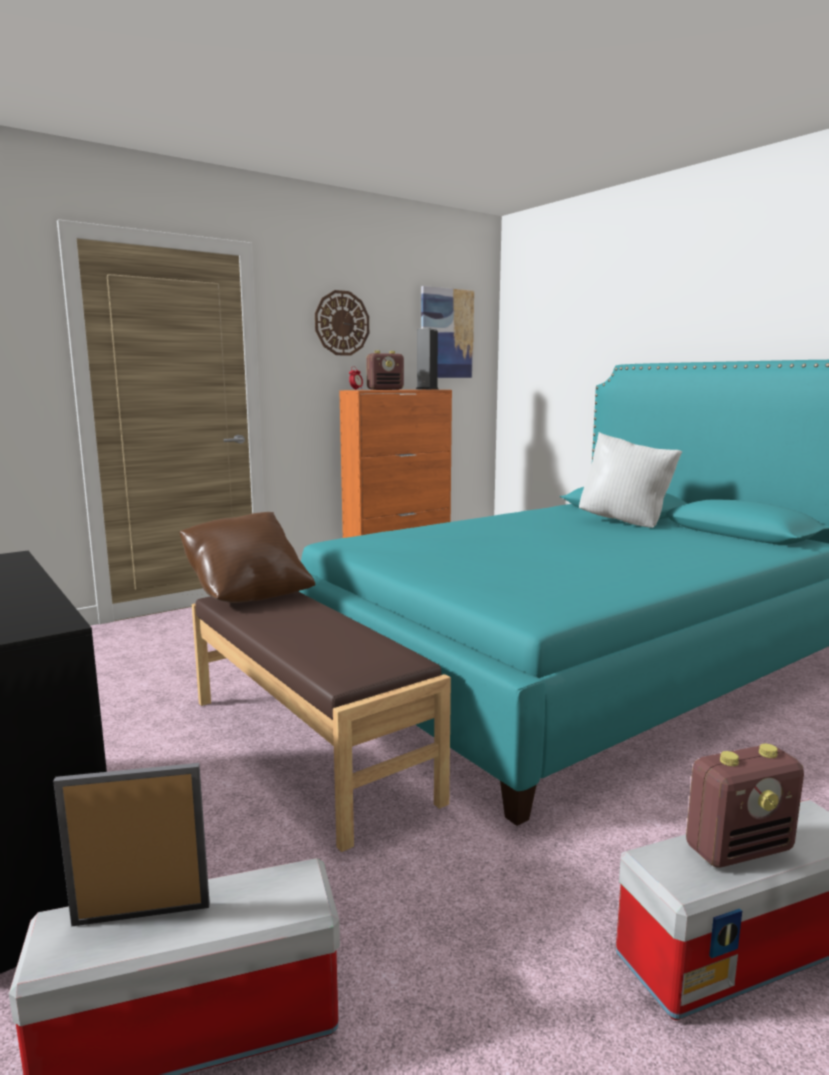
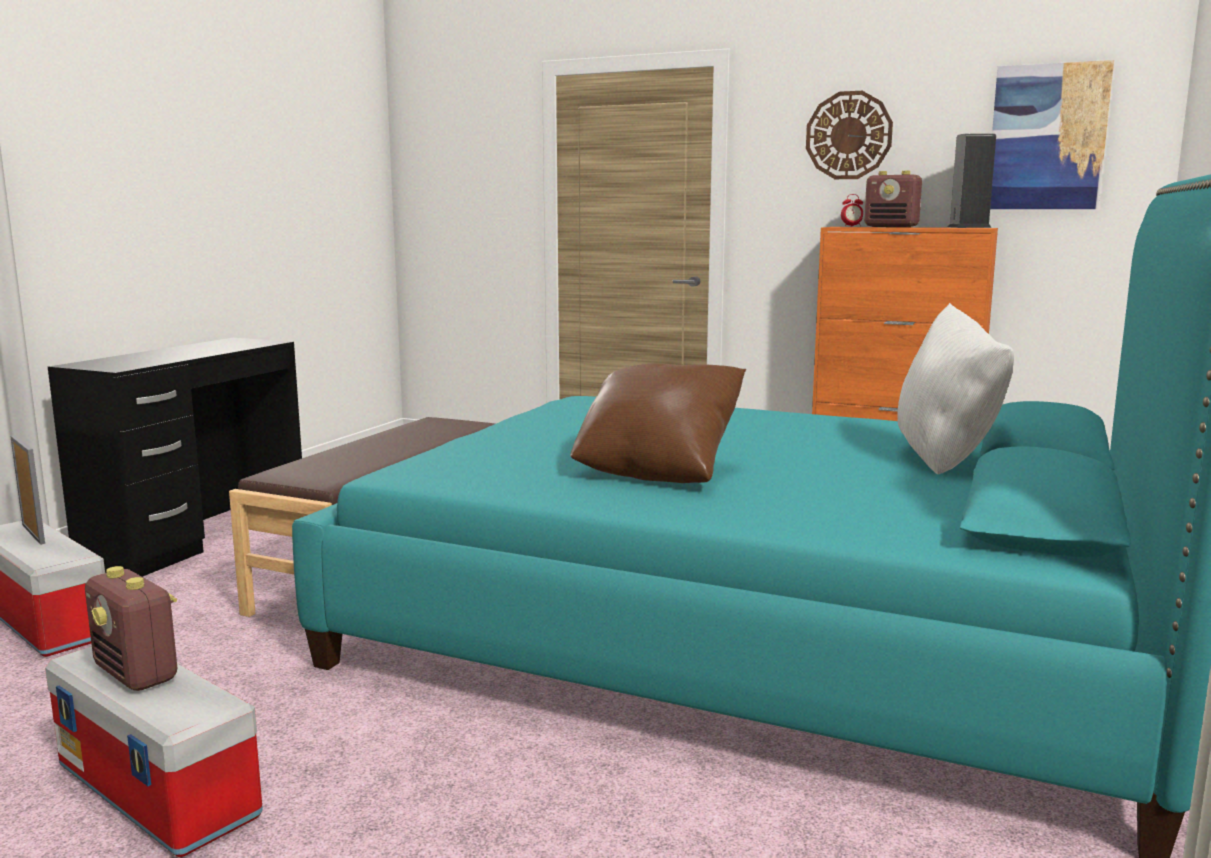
camera: 60 degrees right, 0 degrees up
(247, 594) = (454, 422): brown pillow -> brown pillow (658, 471)

